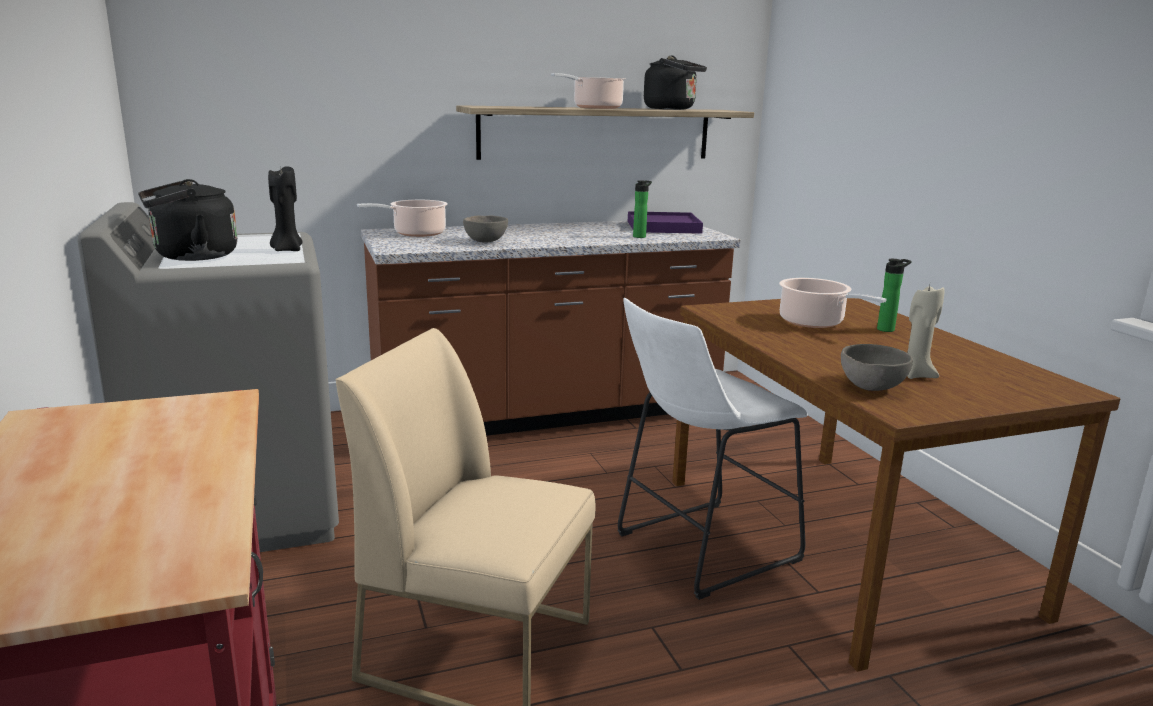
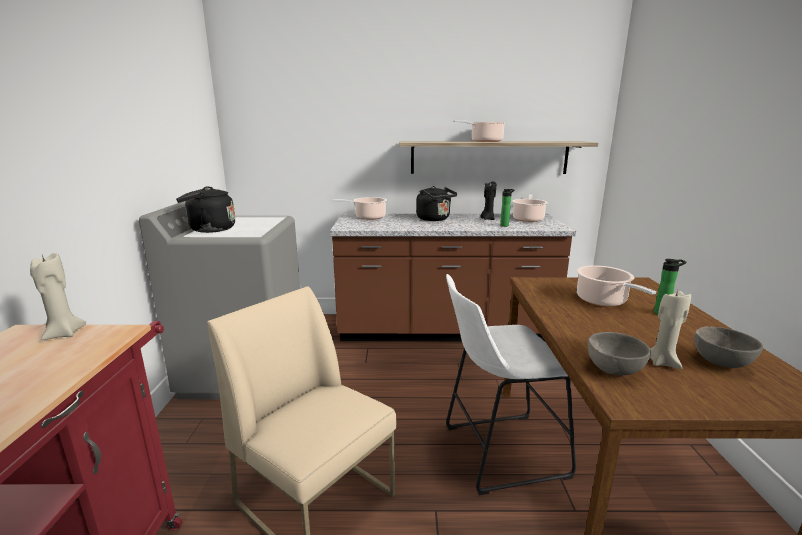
camera: 20 degrees right, 0 degrees up
(128, 412) = (63, 334): none -> beige candle
(287, 250) = (263, 228): black candle -> black candle (487, 219)
(486, 242) = (402, 225): grey bowl -> grey bowl (721, 362)
(663, 227) = (528, 219): purple tray -> cooking pot
(672, 109) = (539, 141): black kettle -> black kettle (435, 219)

